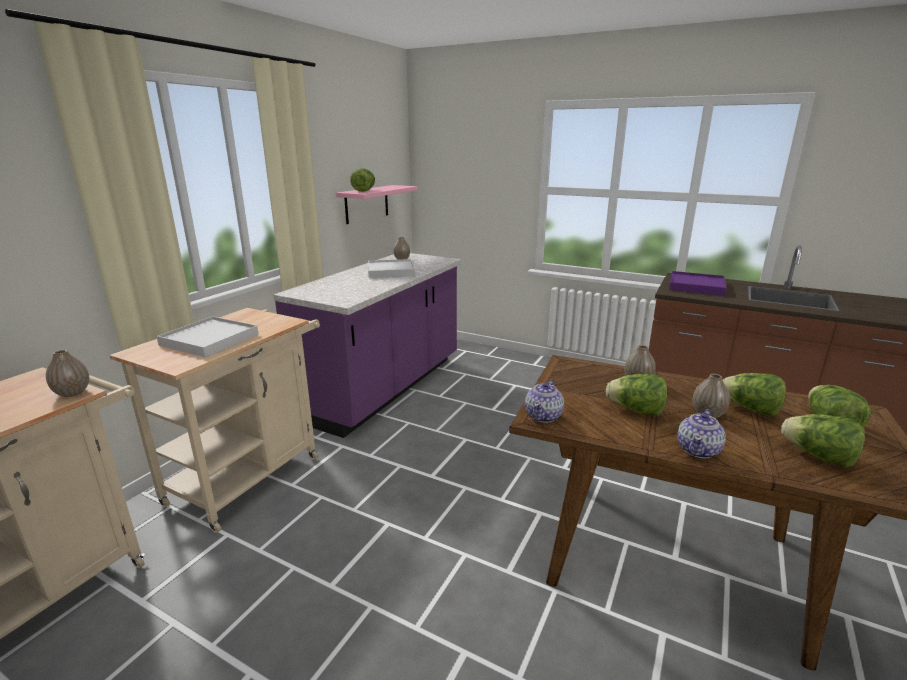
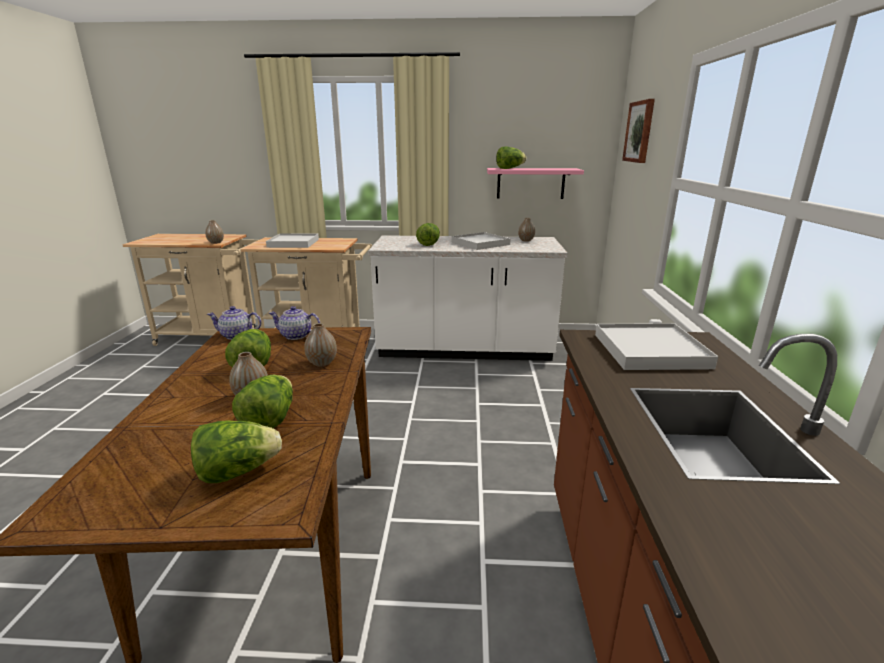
camera: 65 degrees right, 0 degrees up
(385, 388) = (465, 350): purple counter -> white counter
(461, 151) = (640, 132): none -> picture
(696, 286) = (650, 350): purple tray -> white tray
(698, 450) = (178, 393): teapot -> teapot (296, 336)
(818, 457) = (156, 455): lettuce -> lettuce (429, 244)

